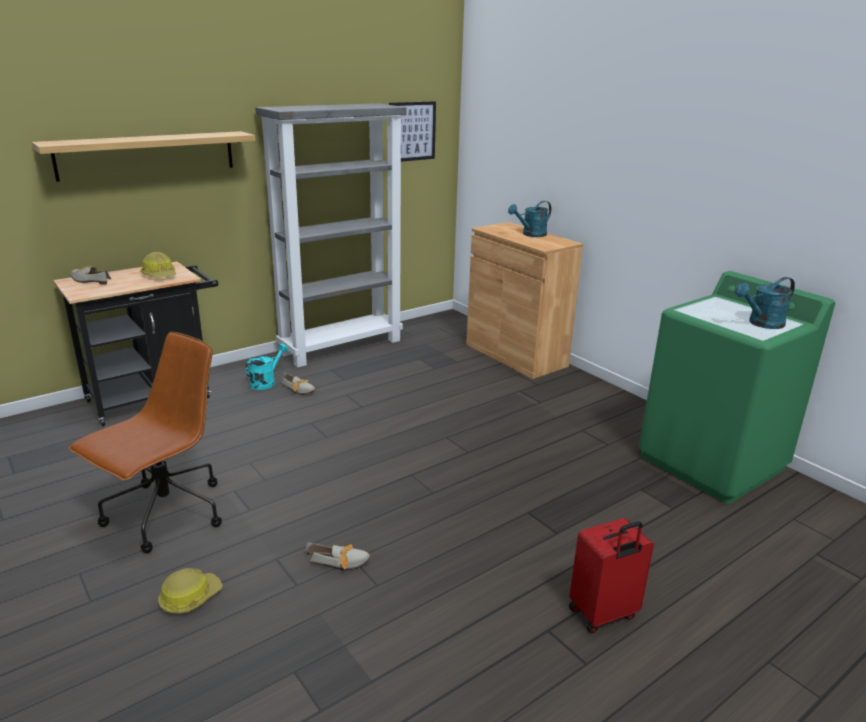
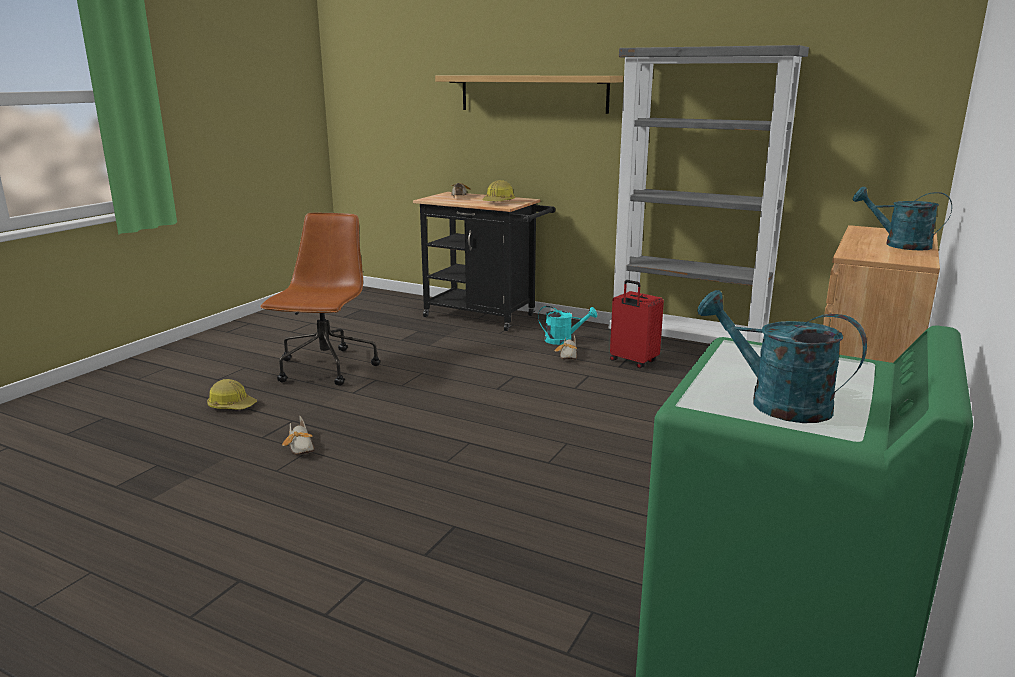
camera: 65 degrees right, 5 degrees down
(165, 515) = (326, 369): brown office chair -> brown office chair turned 90 degrees counterclockwise
(412, 131) = (867, 89): picture -> none
(603, 614) = (279, 617): red suitcase -> red suitcase (632, 361)

